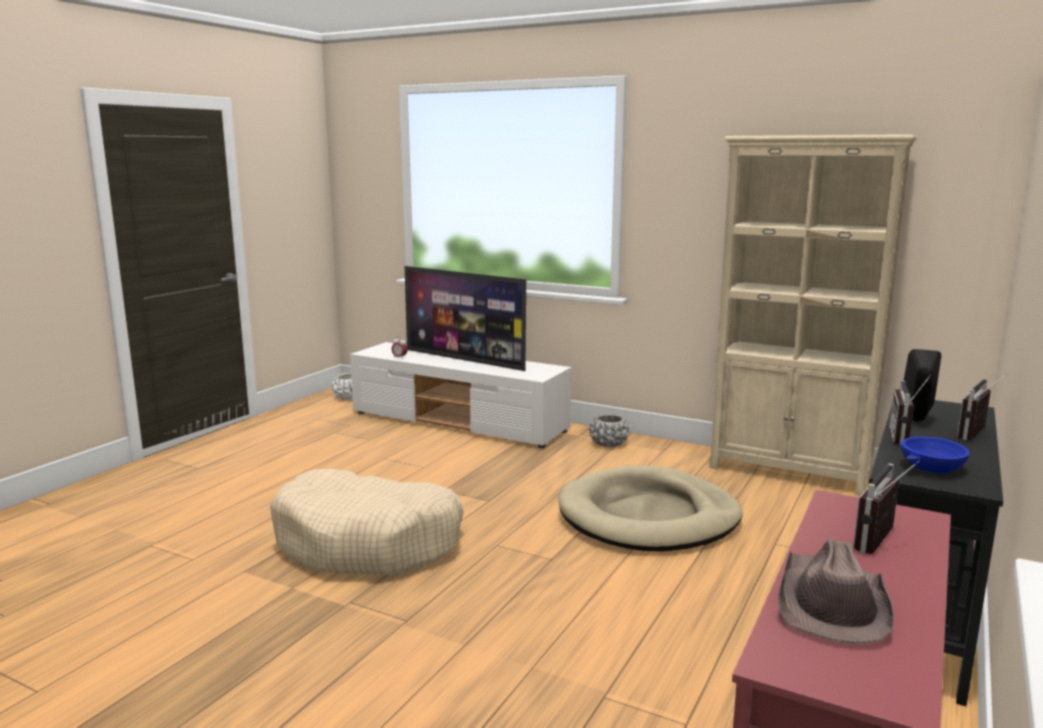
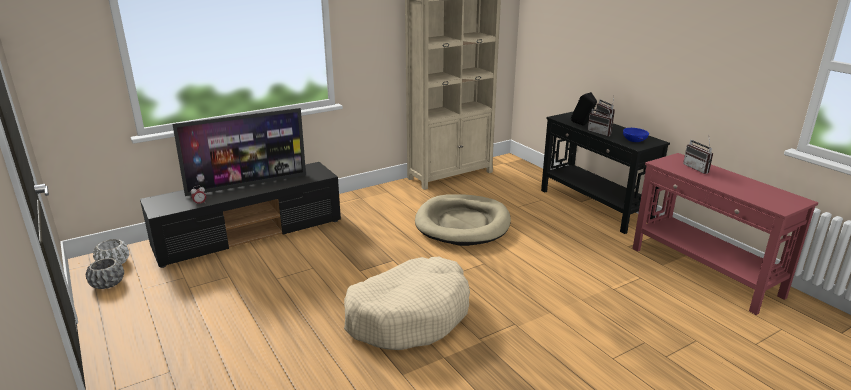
camera: 60 degrees left, 10 degrees up
(460, 422) = (250, 234): white tv stand -> black tv stand
(608, 443) = (358, 201): grey planter -> grey planter (107, 284)
(831, 602) = (741, 189): brown hat -> none

